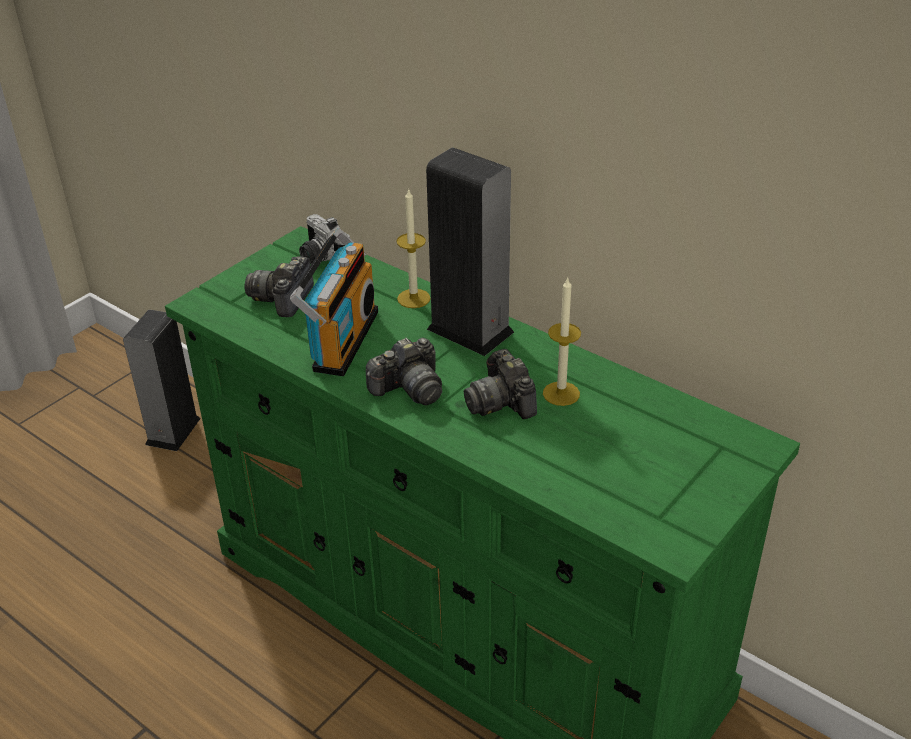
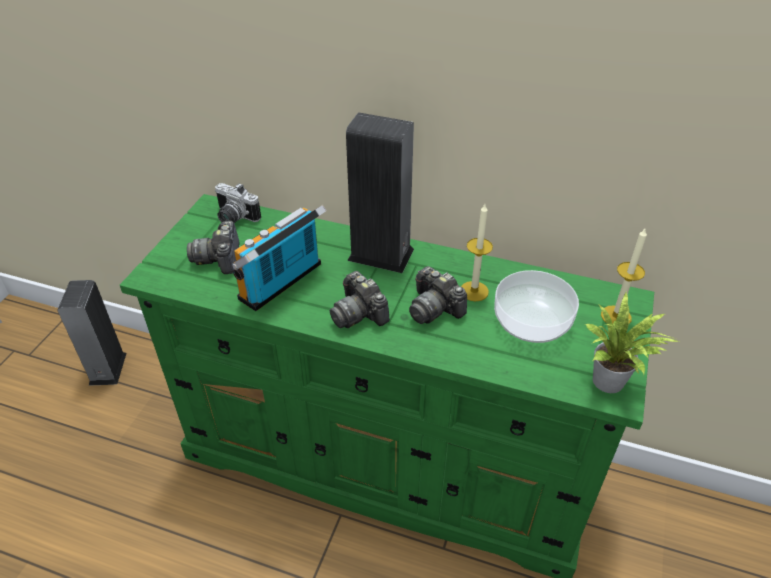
camera: 20 degrees left, 5 degrees up
(340, 340) = (284, 283): radio -> radio turned 135 degrees counterclockwise
(409, 389) = (359, 313): camera -> camera turned 105 degrees clockwise
(413, 298) = (324, 237): candle -> candle (616, 316)
(612, 442) = (530, 322): none -> bowl
(673, 532) = (611, 383): none -> potted plant

